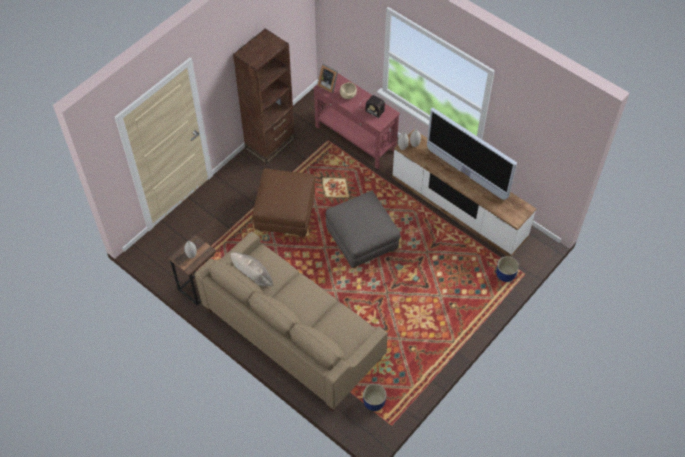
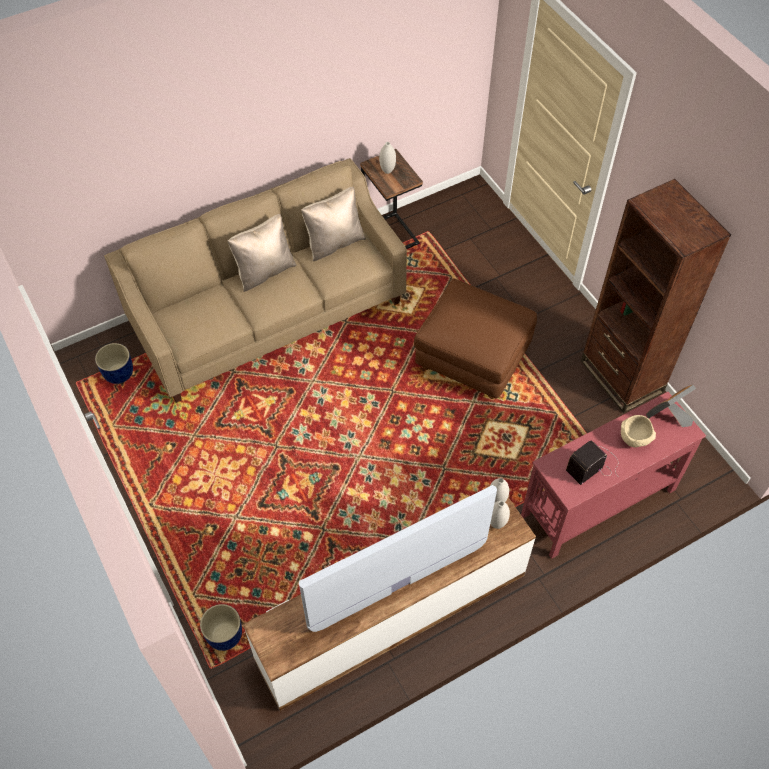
camera: 110 degrees right, 0 degrees up
(291, 308) = (264, 271): none -> beige pillow
(362, 241) = (382, 443): grey ottoman -> none

